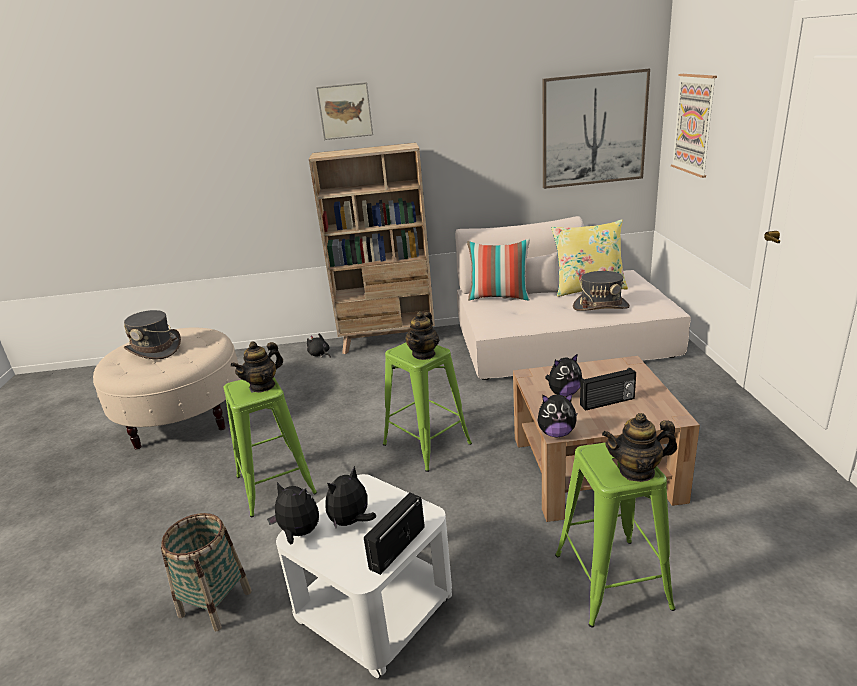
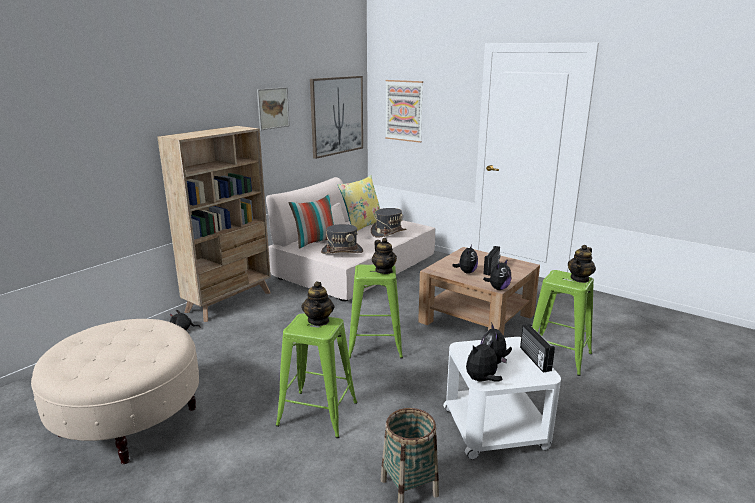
camera: 50 degrees left, 5 degrees down
(155, 349) = (101, 351): grey hat -> grey hat (342, 251)
(345, 111) = (182, 98): picture -> picture (273, 108)

